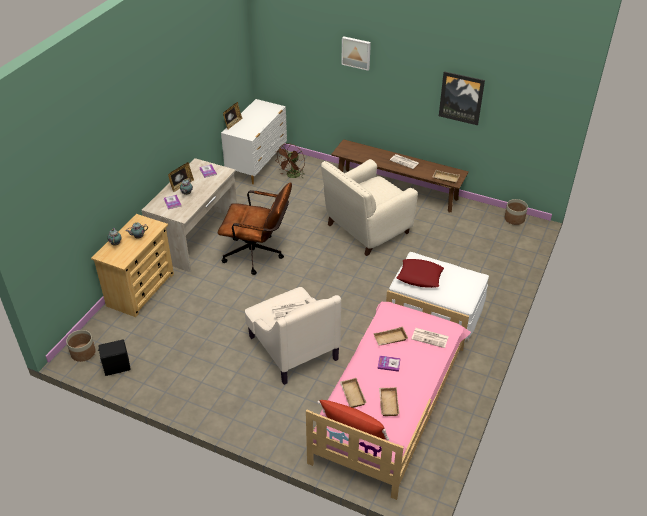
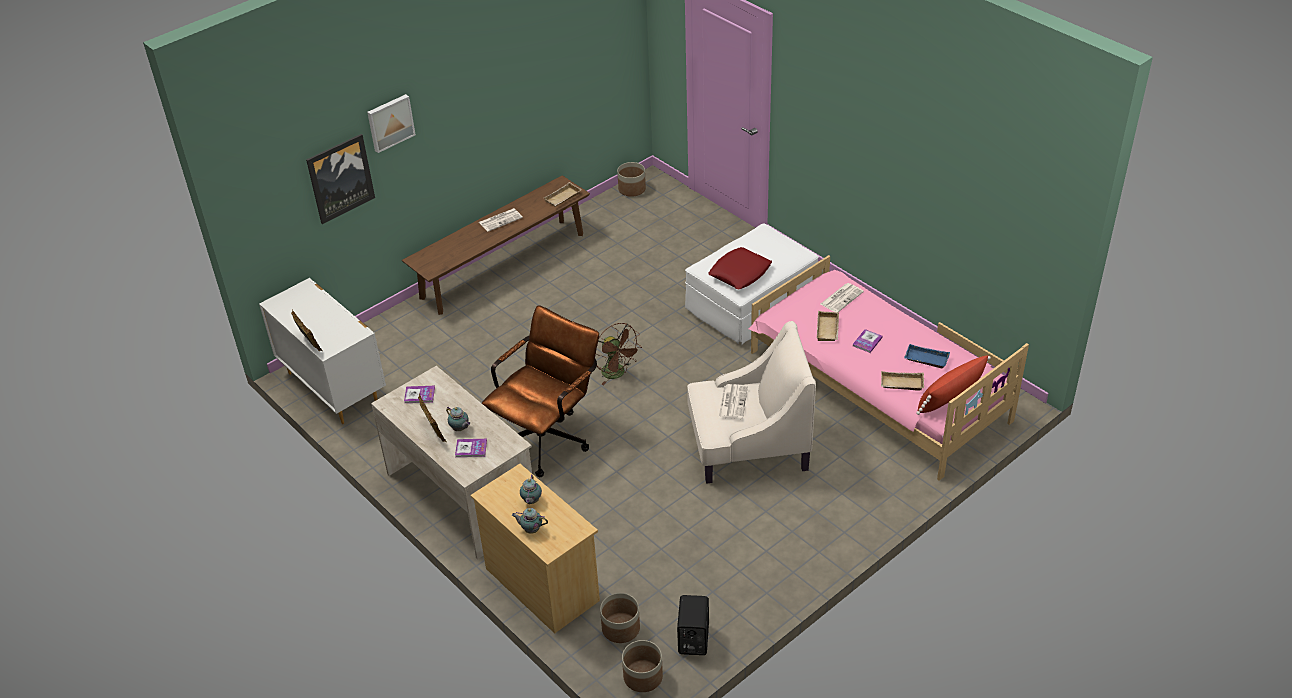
camera: 65 degrees left, 0 degrees up
(117, 332) = (620, 628): none -> planter
(292, 176) = (392, 356): brown fan -> brown fan (617, 374)
(366, 229) = (565, 317): beige armchair -> none
(387, 403) = (925, 360): beige tray -> blue tray
(461, 98) = (530, 88): picture -> picture (340, 178)

